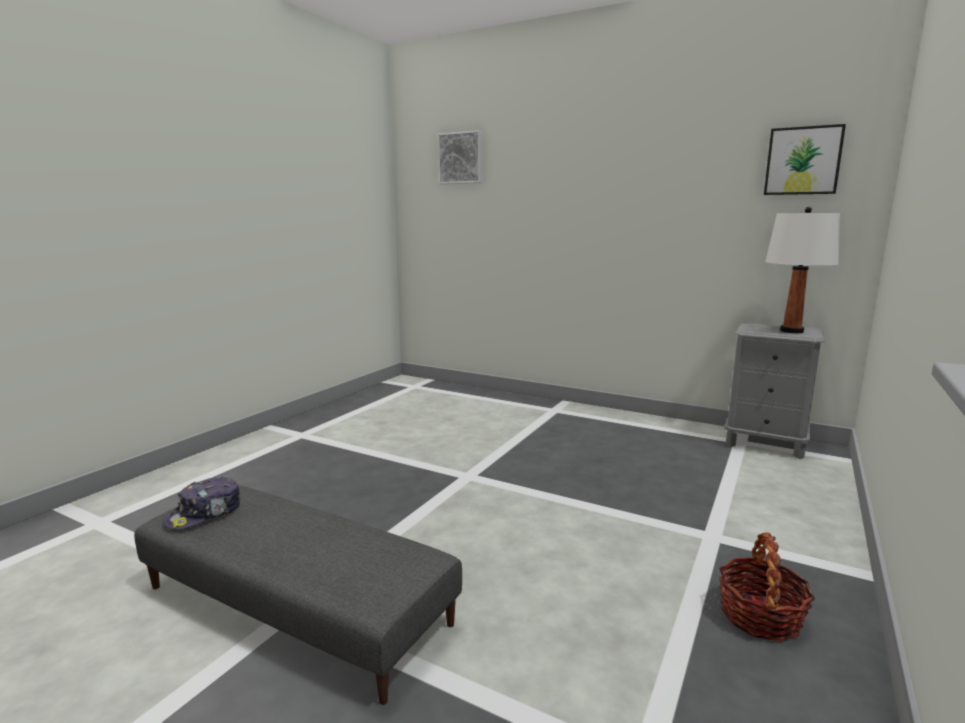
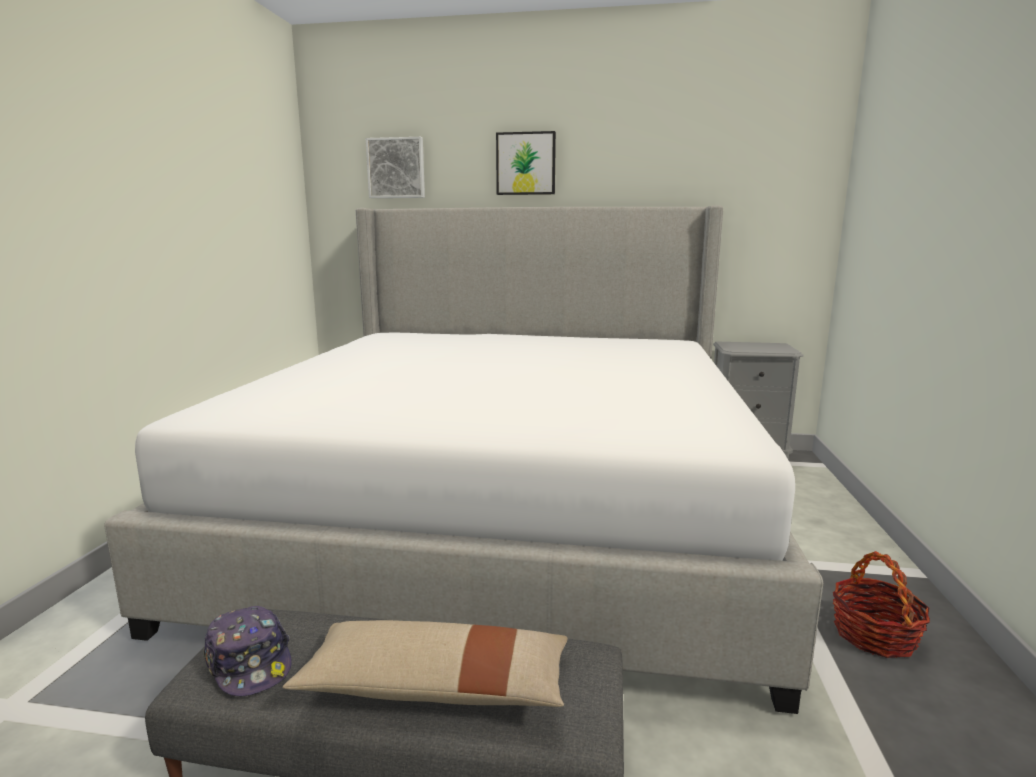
camera: 20 degrees left, 0 degrees up
(205, 514) = (250, 662): cap -> cap turned 60 degrees counterclockwise
(302, 553) = (437, 687): none -> beige pillow
(490, 457) = (502, 513): none -> bed
(791, 331) = (768, 347): white table lamp -> none
(803, 161) = (765, 183): picture -> picture (526, 164)

